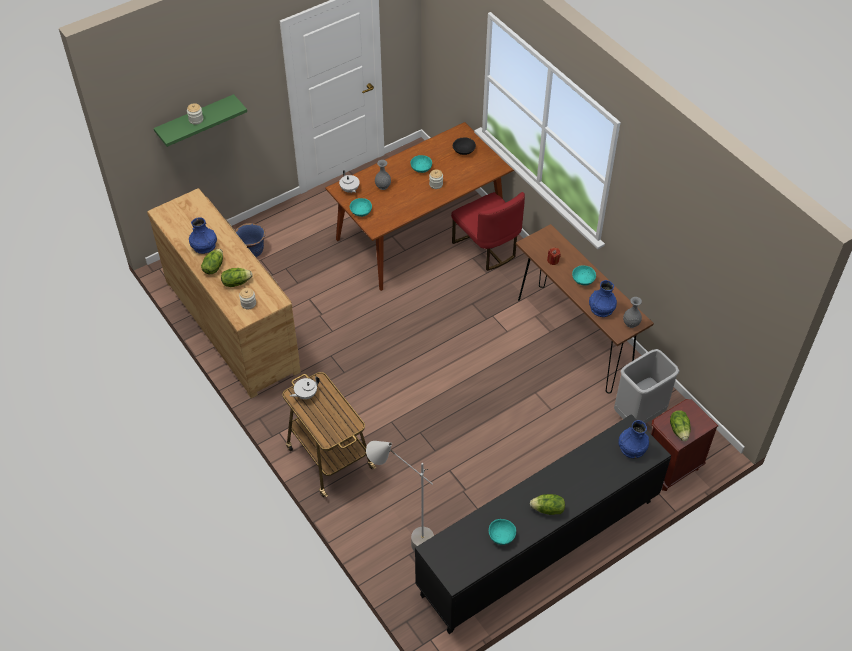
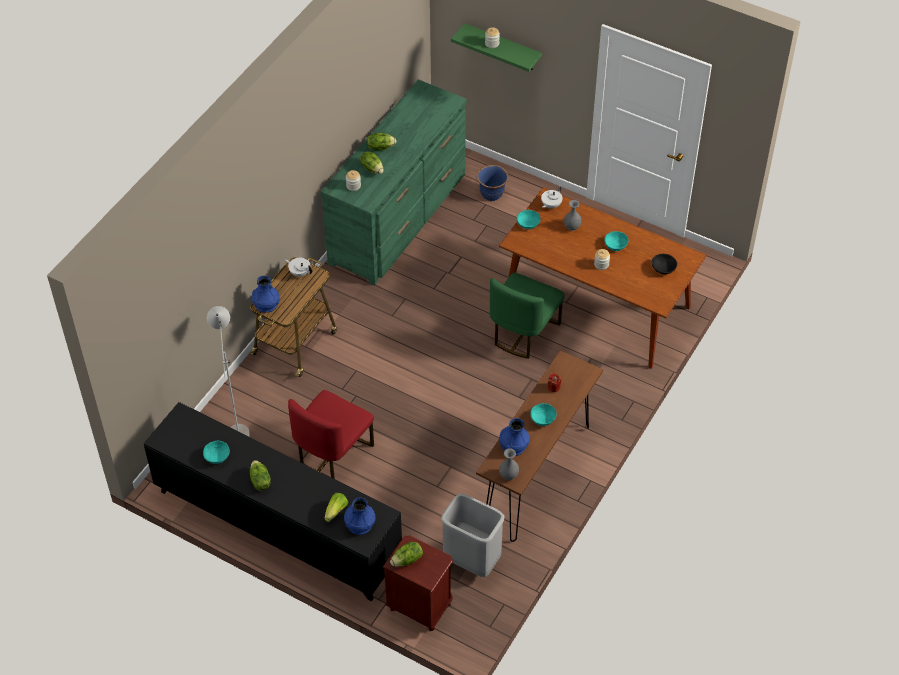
camera: 65 degrees right, 0 degrees up
(204, 246) = (400, 131): blue vase -> blue vase (266, 304)
(232, 324) = (399, 217): brown dresser -> green dresser
(420, 290) = (523, 332): none -> green chair
(486, 248) = (611, 365): red chair -> red chair (333, 453)
(610, 461) = (336, 511): none -> lettuce

